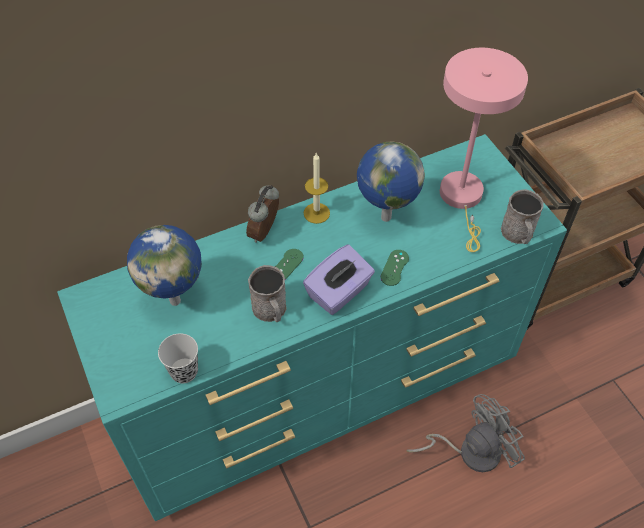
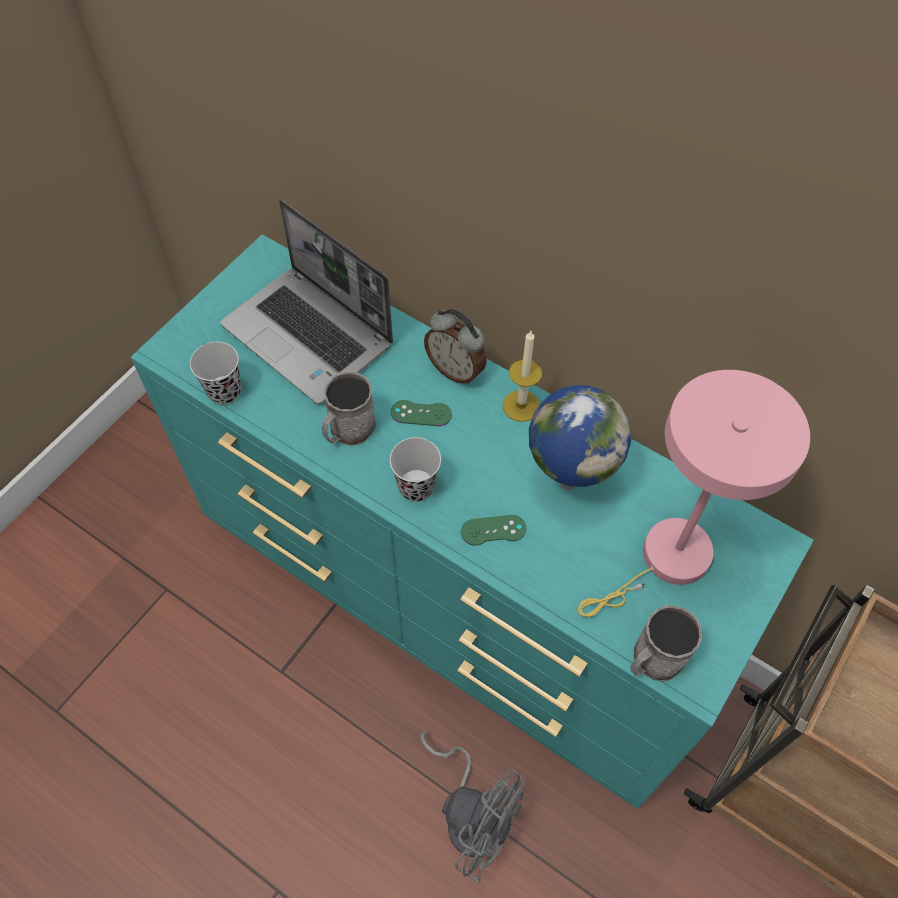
camera: 60 degrees right, 5 degrees up
(176, 299) = (310, 336): globe -> laptop
(265, 232) = (456, 369): alarm clock -> alarm clock turned 135 degrees counterclockwise
(339, 292) = (416, 487): purple tissue box -> black cup

